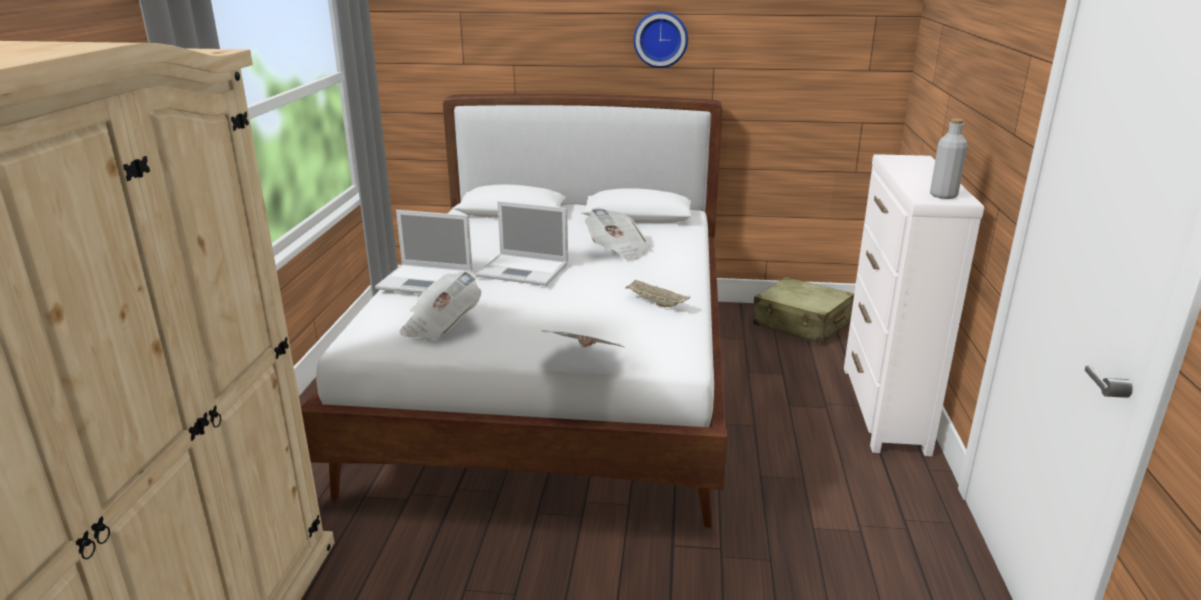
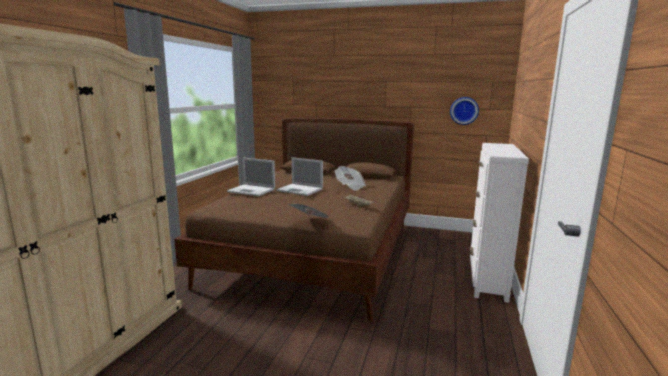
camera: 10 degrees right, 10 degrees down
(441, 326) = (248, 206): newspaper -> none
(558, 384) = (317, 253): white bed -> brown bed
(660, 39) = (384, 92): wall clock -> wall clock (464, 110)
(802, 324) = (453, 238): beige suitcase -> none
(943, 195) = (508, 154): grey bottle -> none

